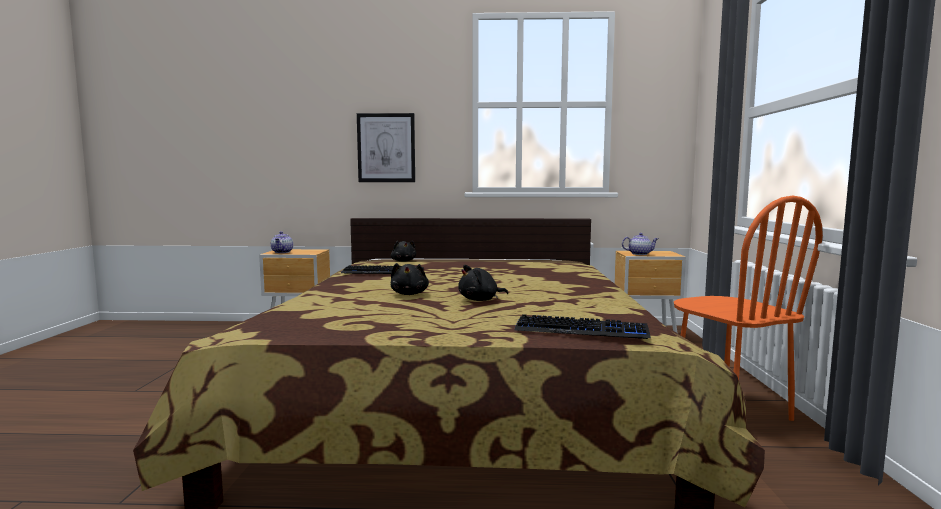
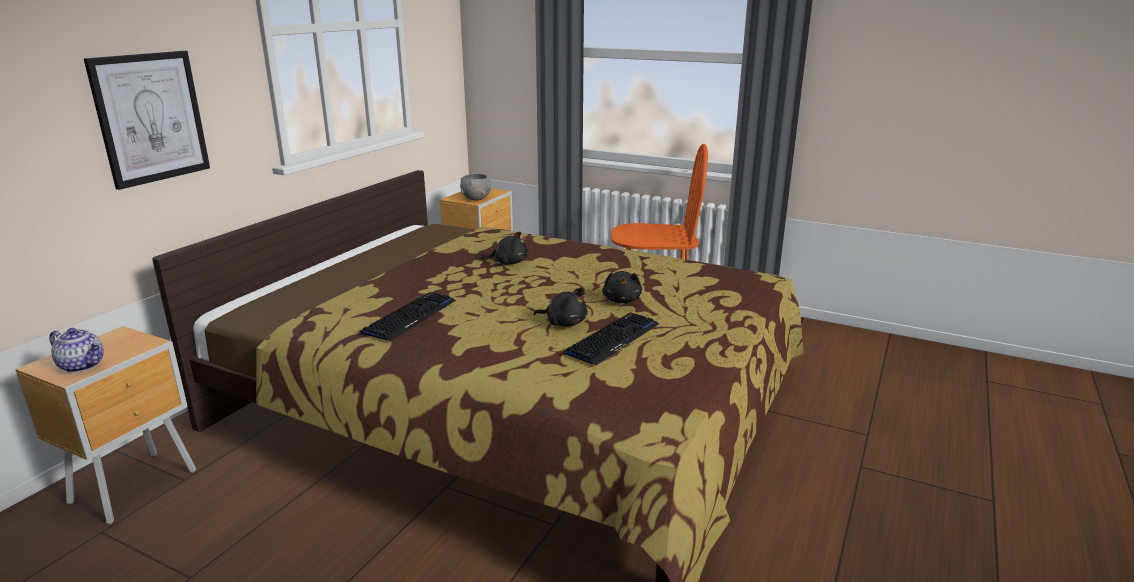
camera: 65 degrees left, 15 degrees up
(403, 261) = (304, 296): black plush toy -> black plush toy (508, 262)
(581, 330) = (744, 291): keyboard -> keyboard (613, 339)
(639, 254) = (475, 198): teapot -> grey bowl

